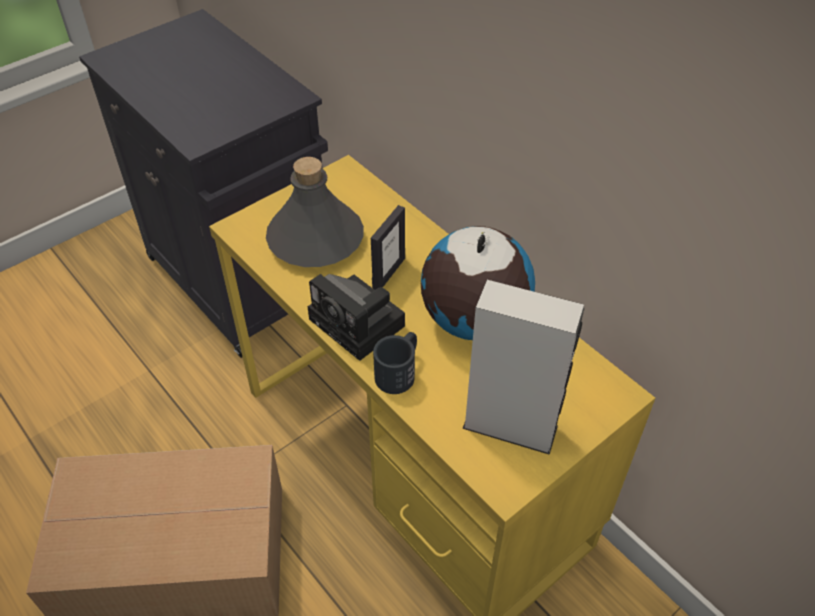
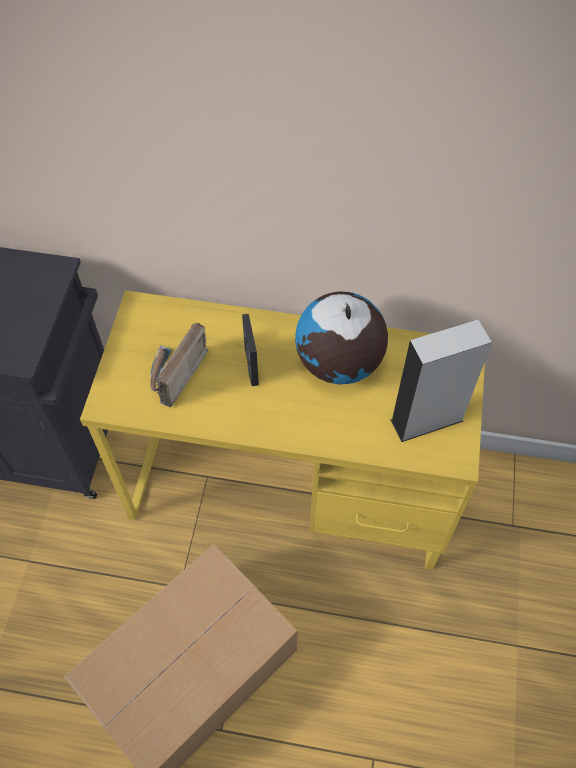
camera: 40 degrees left, 10 degrees up
(316, 239) = (173, 375): grey bottle -> radio
(360, 324) = (270, 418): camera -> none
(399, 371) = (328, 432): black mug -> none

